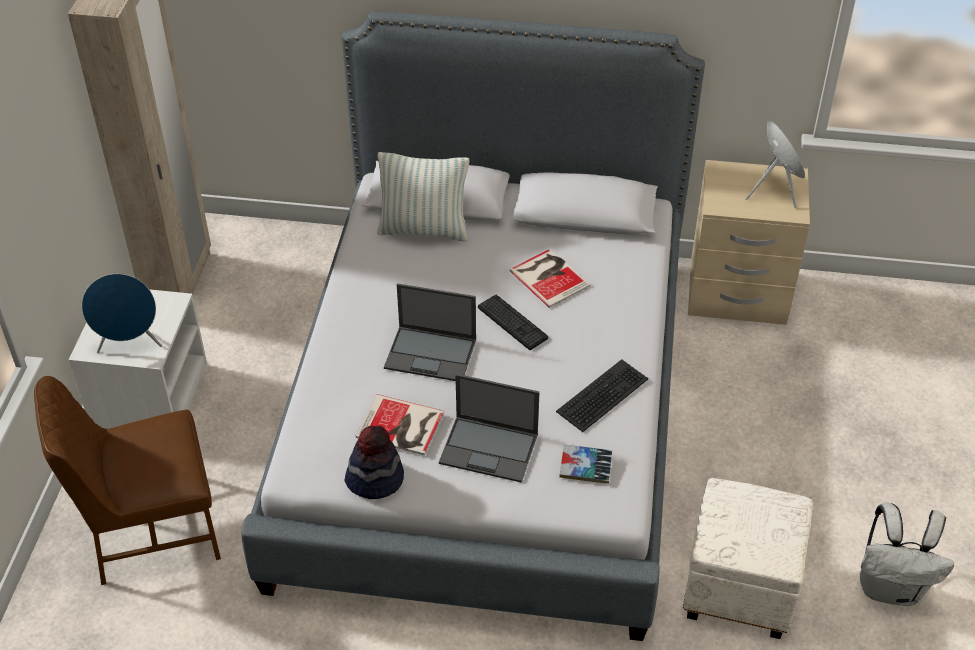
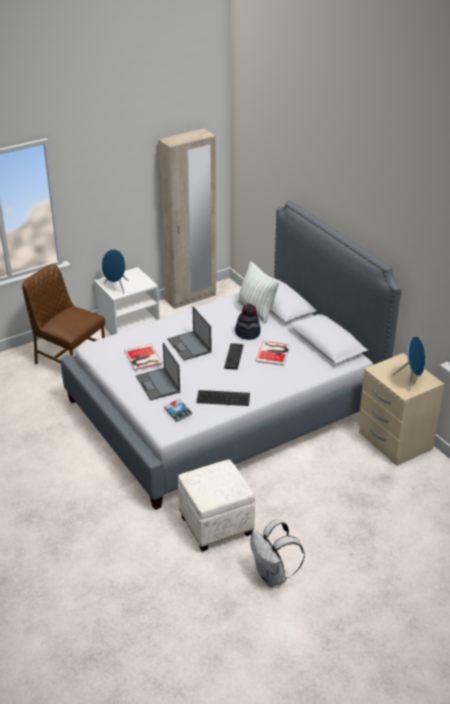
camera: 50 degrees right, 10 degrees down
(375, 479) = (110, 366): hat -> hat (247, 333)

